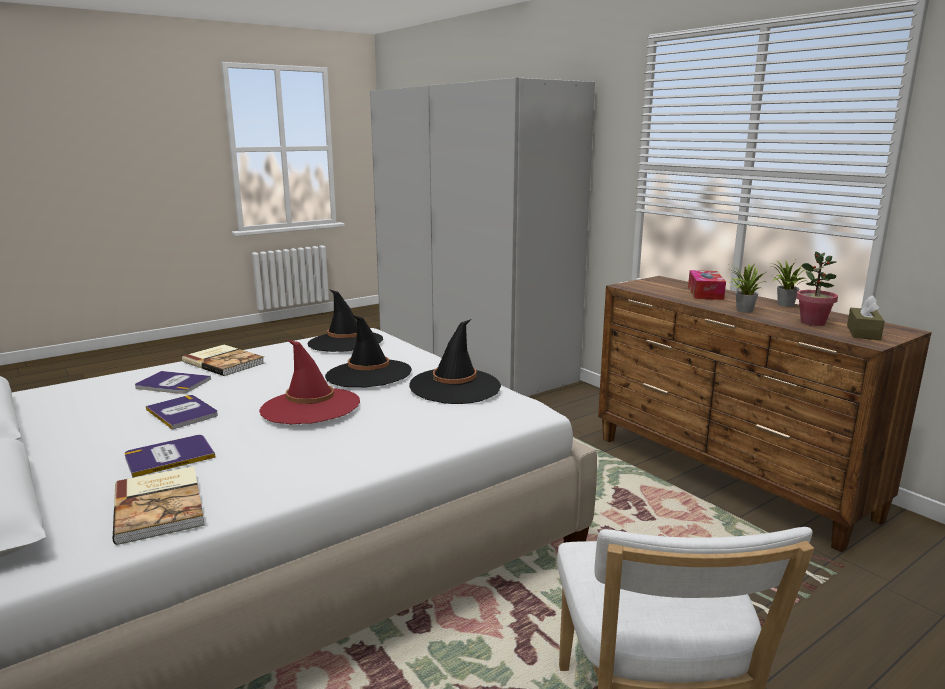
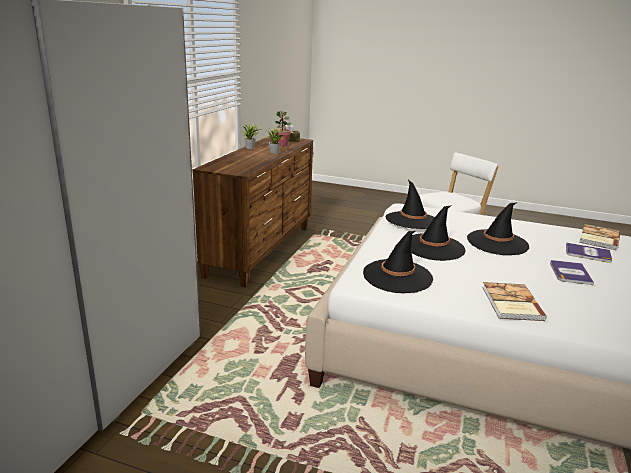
camera: 125 degrees left, 5 degrees up
(172, 383) = (566, 300): book -> none
(310, 407) = (497, 243): red hat -> black hat
(705, 293) = (239, 158): tissue box -> none

